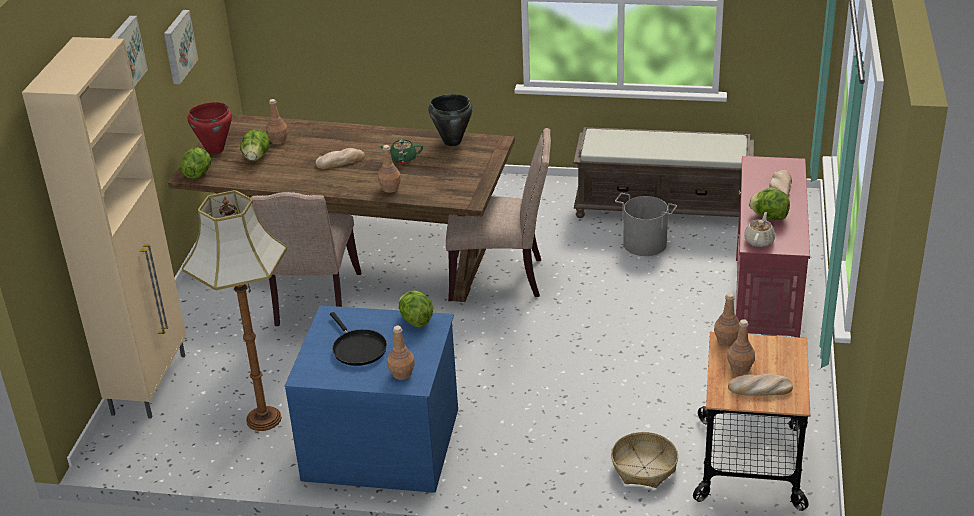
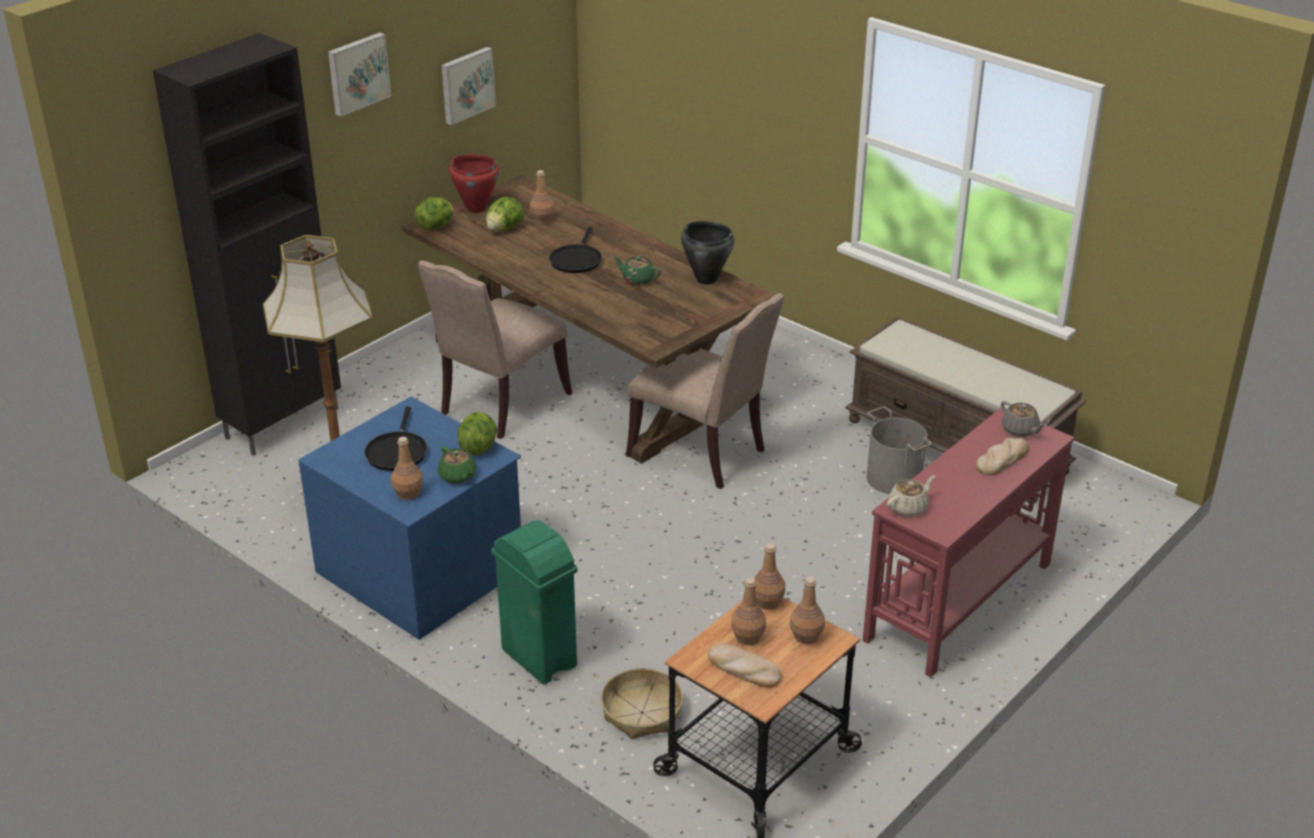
camera: 30 degrees right, 0 degrees up
(150, 383) = (284, 423): beige cabinet -> black cabinet
(340, 161) = (576, 260): bread -> black frying pan
(390, 188) = (592, 305): brown bottle -> brown bottle (806, 636)
(424, 346) = (458, 476): none -> green teapot
(536, 465) = (539, 658): none -> green trash can
(769, 166) = (1020, 430): none -> grey teapot
(769, 217) = (951, 486): lettuce -> none

